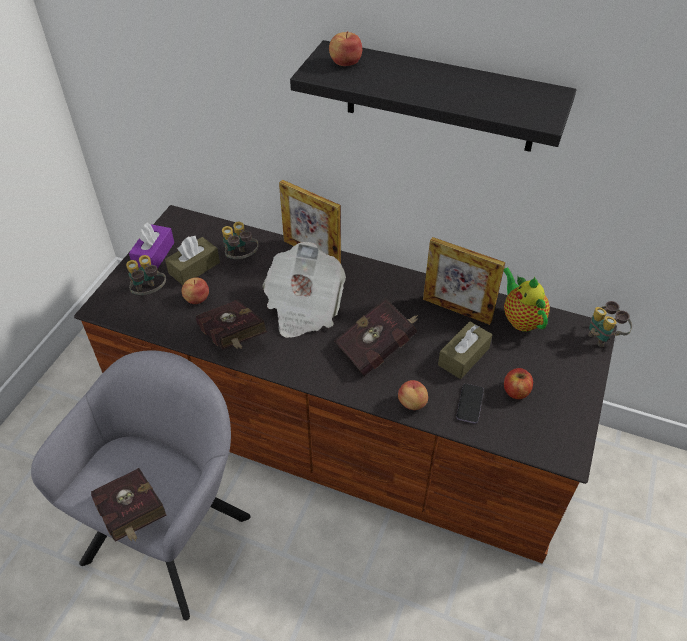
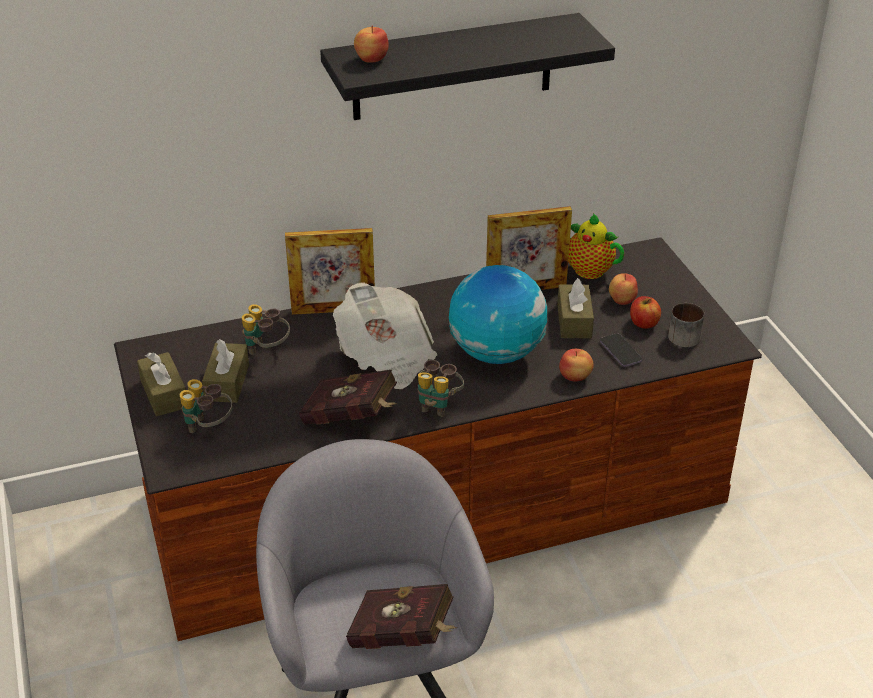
camera: 40 degrees left, 10 degrees down
(154, 255) = (164, 394): purple tissue box -> brown tissue box
(197, 298) = (267, 406): apple -> apple (621, 300)
(378, 348) = (496, 353): red book -> globe
(535, 420) = (681, 335): none -> mug
(603, 336) = (662, 250): binoculars -> binoculars (438, 405)

